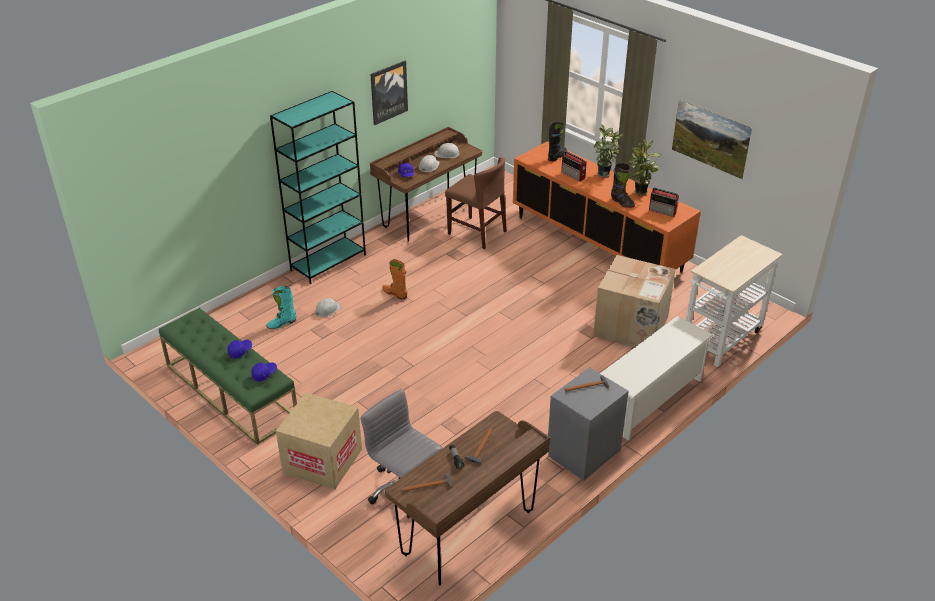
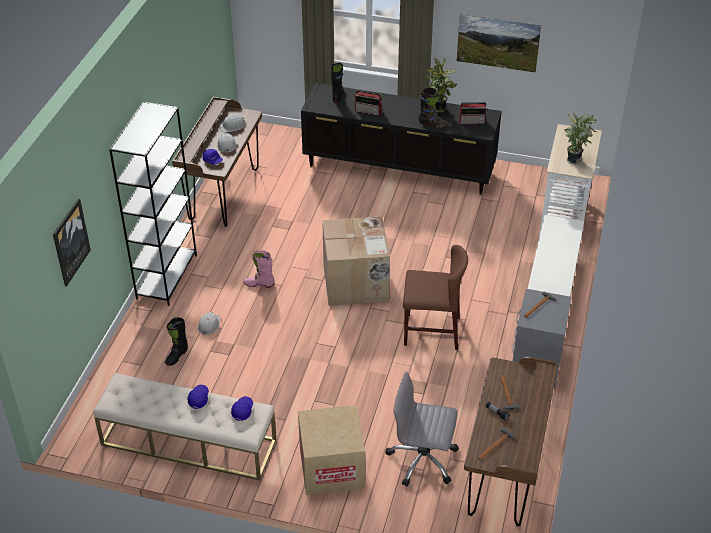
camera: 30 degrees left, 5 degrees up
(230, 391) = (188, 442): green bench -> beige bench
(281, 323) = (176, 356): turquoise boot -> black boot
(328, 262) = (166, 276): turquoise bookcase -> white bookcase
(388, 92) = (174, 83): picture -> picture (70, 242)
(395, 294) = (259, 284): orange boot -> pink boot
(476, 233) = (282, 195): brown chair -> brown chair (431, 331)
(597, 245) = (399, 169): orange cabinet -> black cabinet
(605, 174) = (394, 100): potted plant -> potted plant (574, 160)
(631, 327) = (487, 237): cardboard box -> cardboard box (356, 283)

